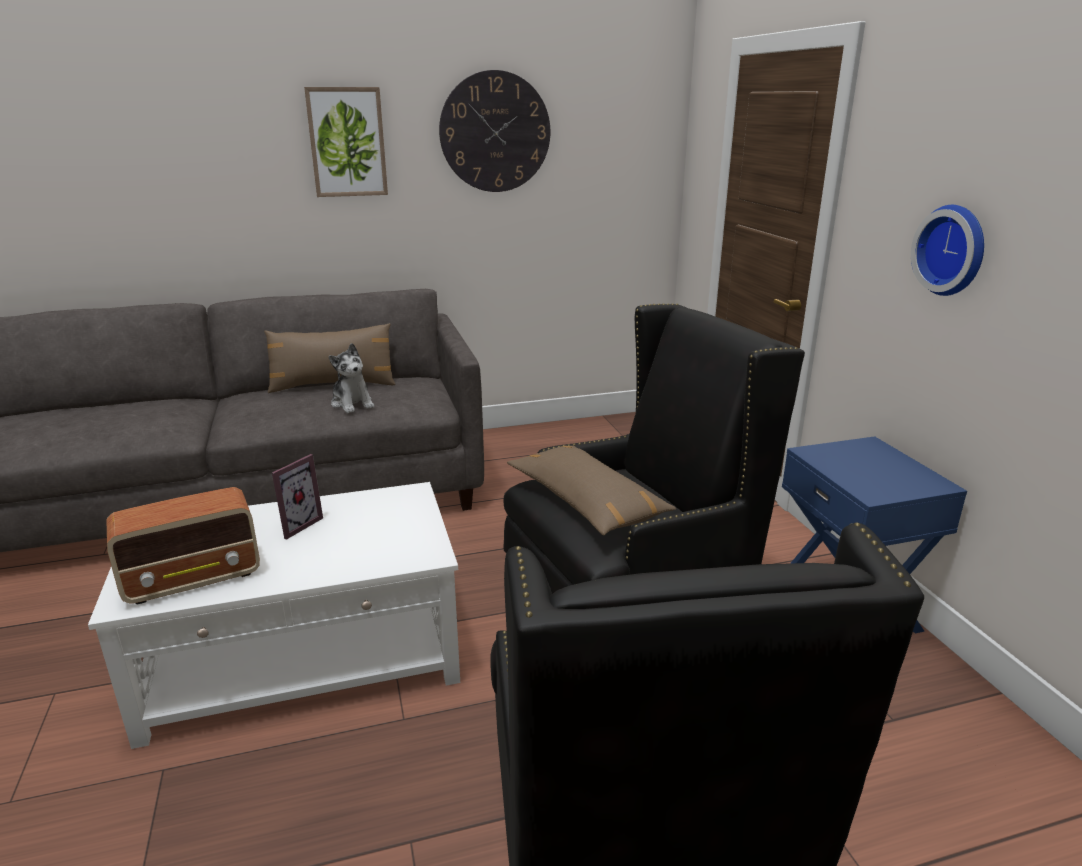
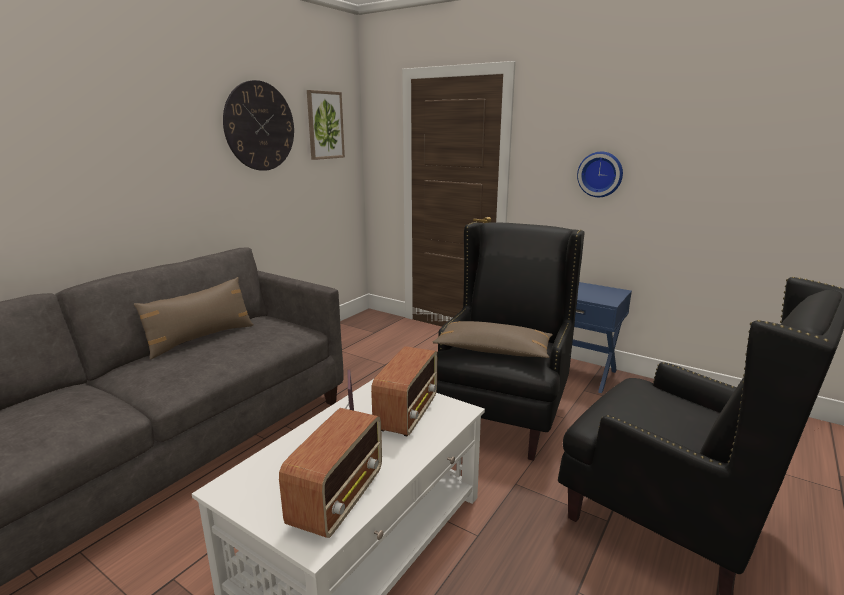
camera: 40 degrees left, 5 degrees down
(347, 142) = (154, 134): picture -> picture (325, 125)
(352, 403) = (245, 345): plush toy -> none
(377, 533) = (407, 413): none -> radio

